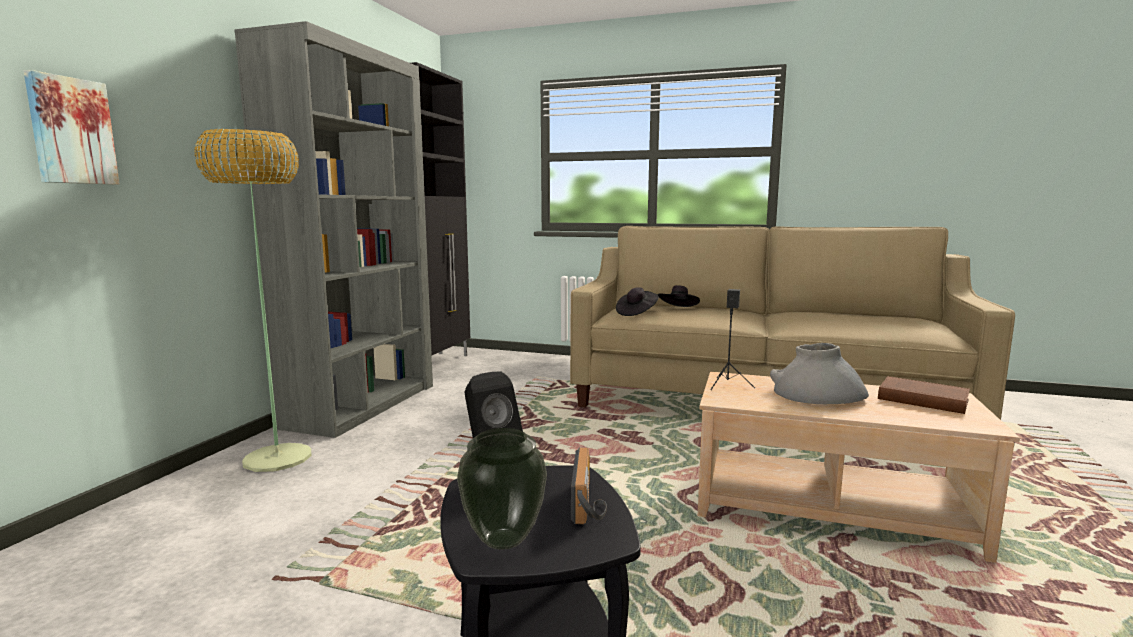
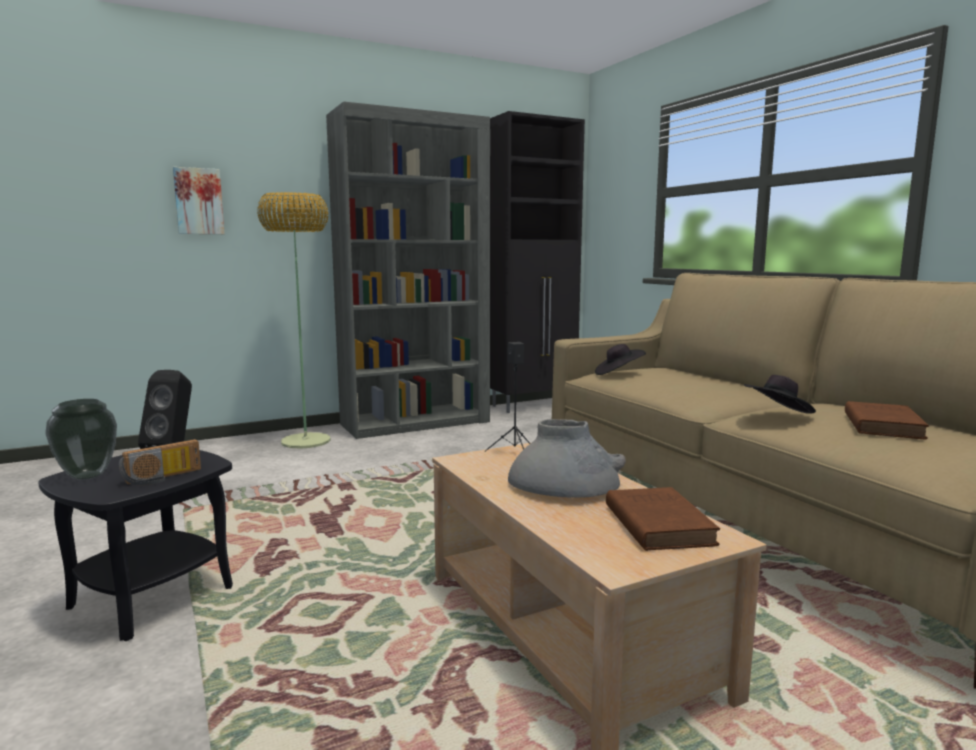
camera: 45 degrees right, 0 degrees up
(678, 309) = (677, 377): black hat -> black hat (777, 414)
(861, 318) = (882, 425): none -> brown book

